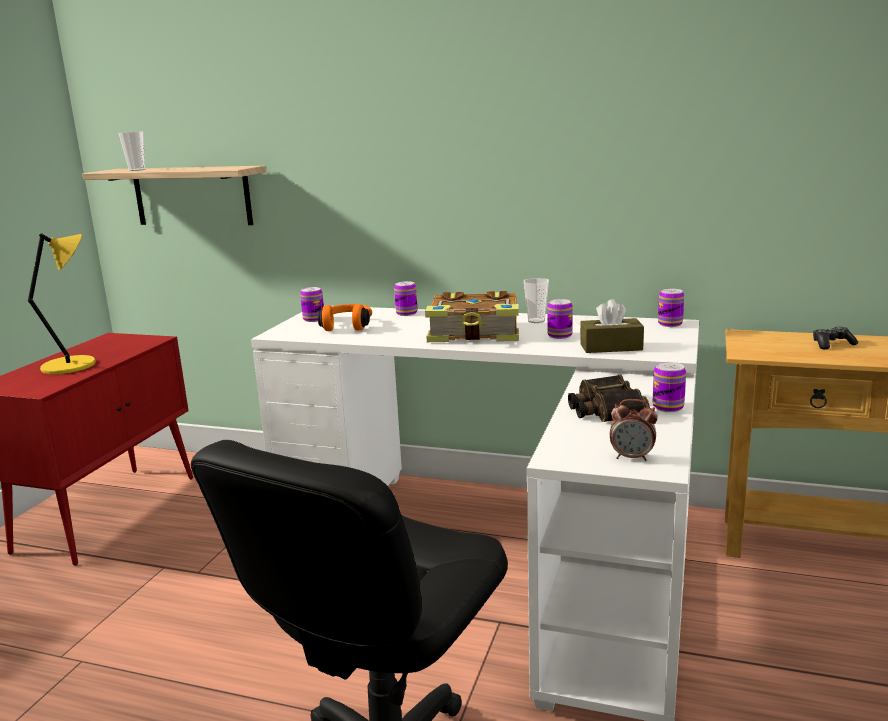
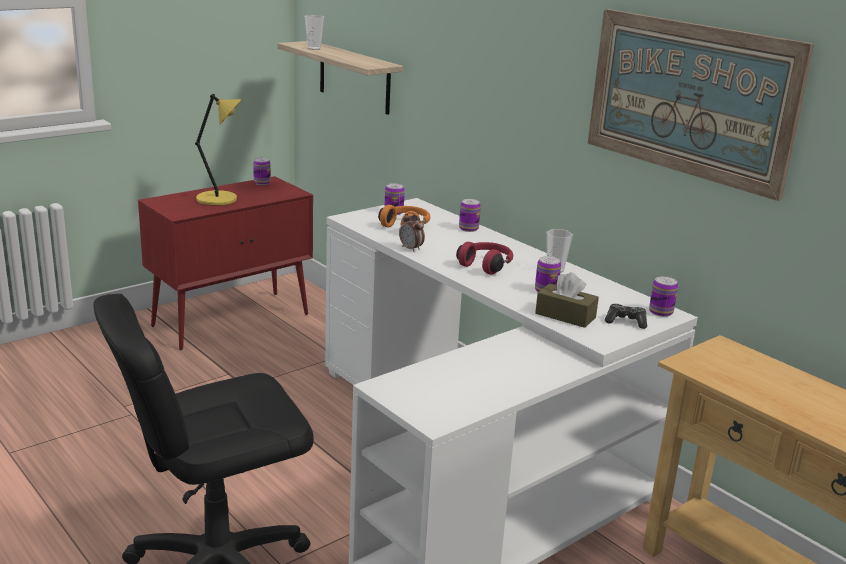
camera: 30 degrees right, 5 degrees up
(475, 333) = (486, 265): book -> red headphones
(605, 409) = (481, 365): binoculars -> none
(632, 457) = (430, 407): alarm clock -> alarm clock (411, 249)
(651, 111) = (689, 99): none -> picture
(668, 407) = (530, 382): can -> can (262, 182)
(832, 344) = (785, 385): game controller -> game controller (626, 322)

